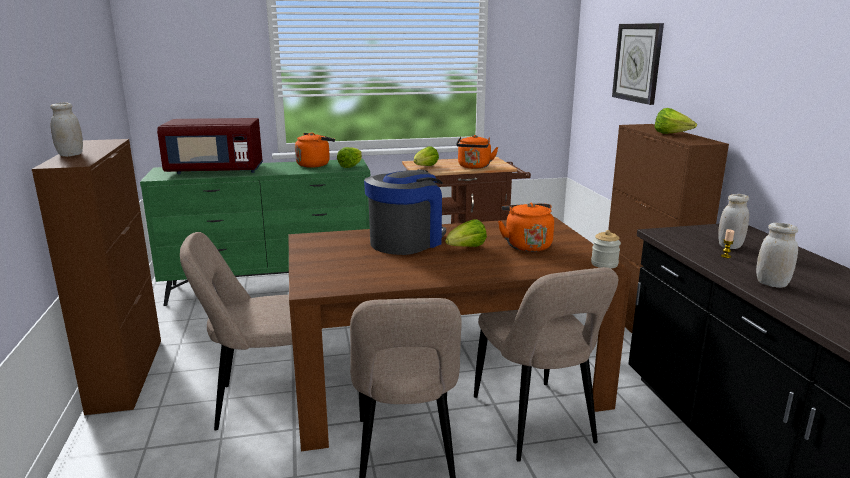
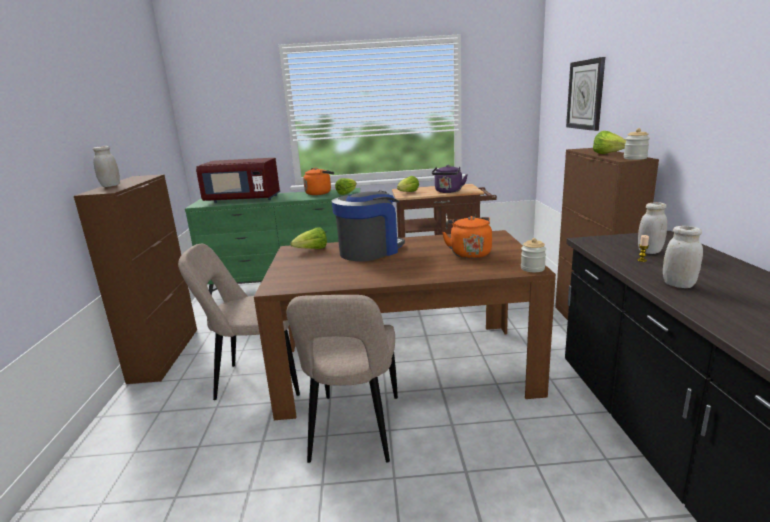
camera: 10 degrees right, 0 degrees up
(466, 248) = (416, 256): lettuce -> lettuce (312, 250)
(474, 167) = (448, 191): orange kettle -> purple kettle
(535, 423) = (473, 406): beige chair -> none
(703, 141) = (635, 158): none -> jar

